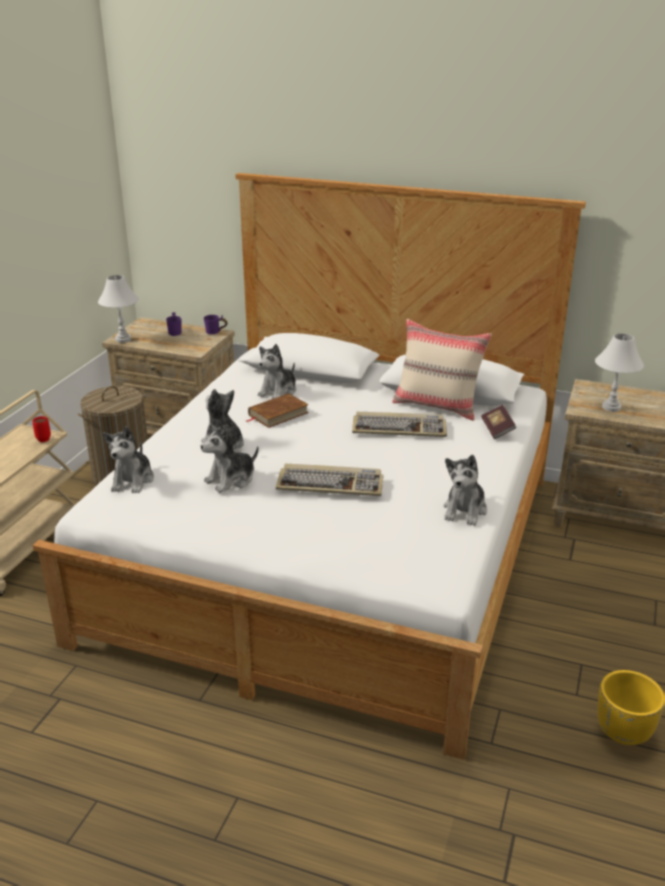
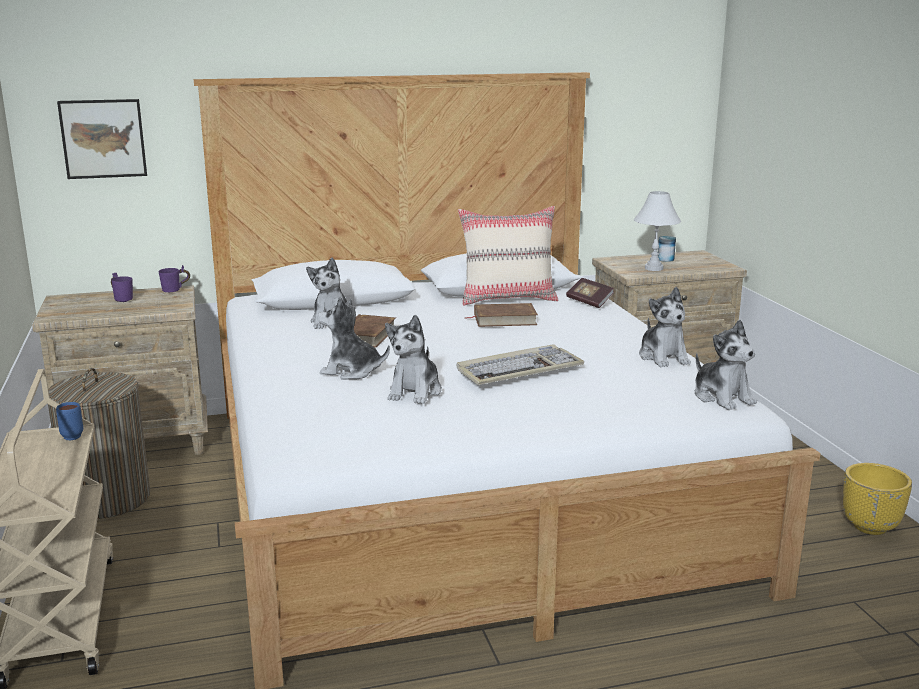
camera: 35 degrees left, 10 degrees down
(44, 438) = (70, 436): red mug -> blue mug
(123, 340) = (60, 316): white table lamp -> none
(133, 481) = (300, 423): plush toy -> plush toy (722, 397)
(179, 210) = (103, 138): none -> picture
(399, 428) = (504, 319): keyboard -> brown book
(642, 399) = (665, 259): none -> can

